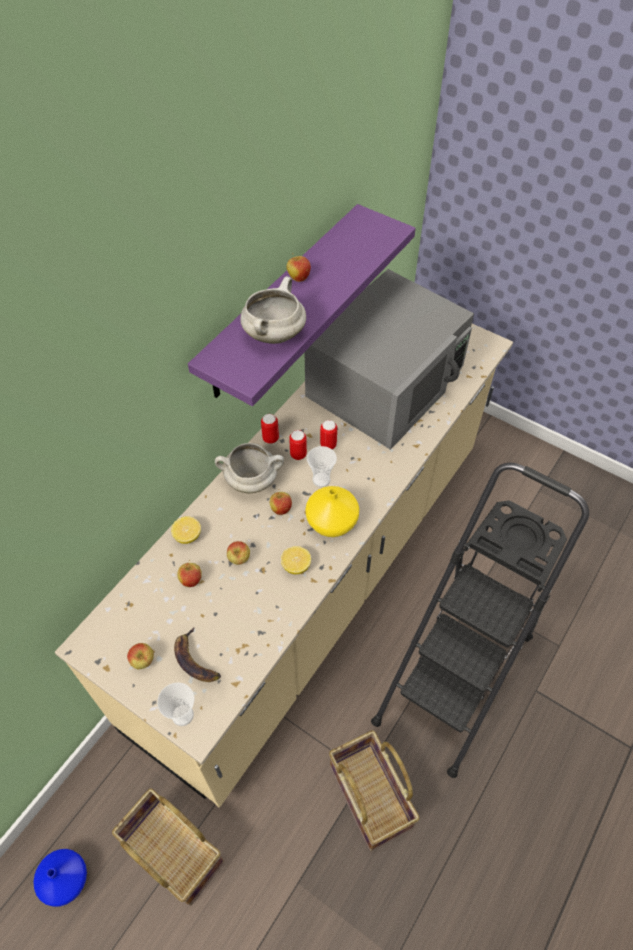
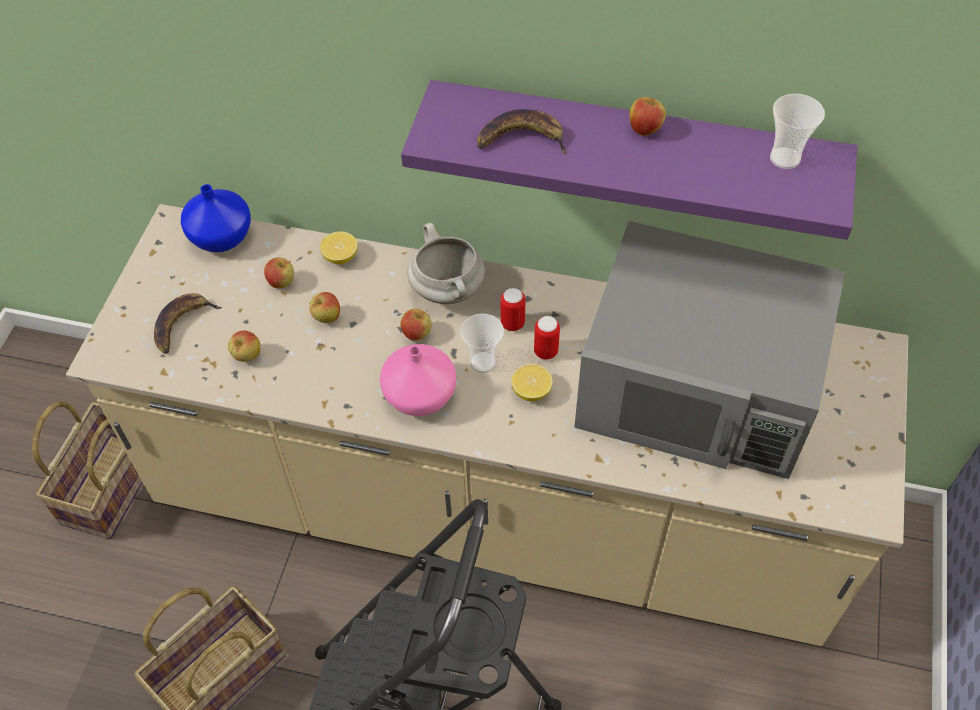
camera: 70 degrees right, 0 degrees up
(65, 879) = (64, 399): blue vase -> blue vase (221, 236)
(143, 661) = (168, 279): apple -> apple (247, 356)
(182, 715) = (114, 337): cup -> cup (785, 158)
(270, 438) = (524, 285): can -> none
(274, 334) = (522, 139): white cooking pot -> banana
(296, 566) = (338, 378): lemon -> lemon (531, 391)
(333, 522) = (420, 397): yellow vase -> pink vase

